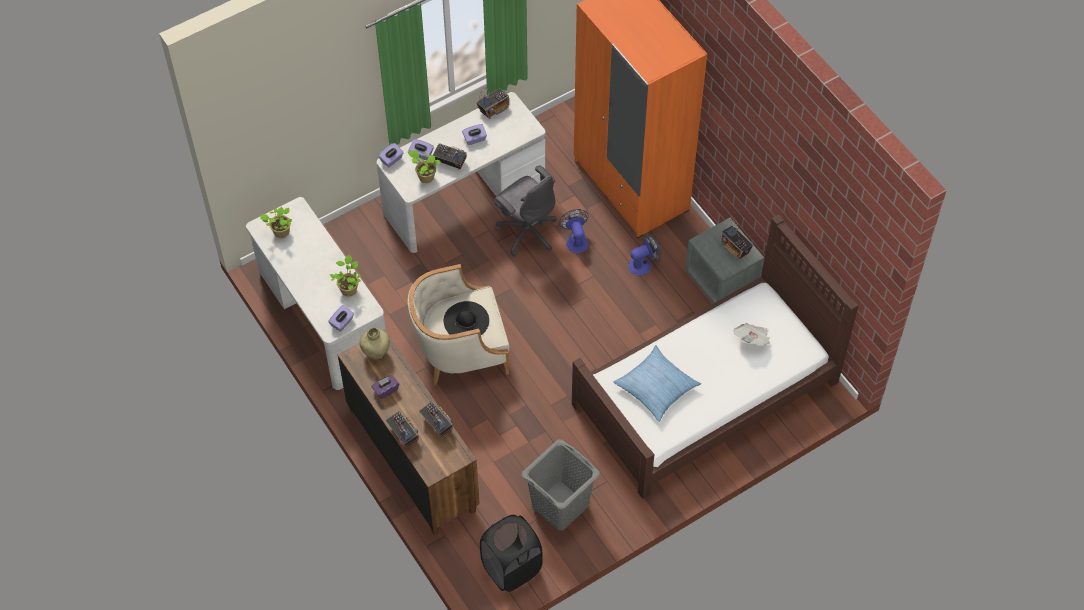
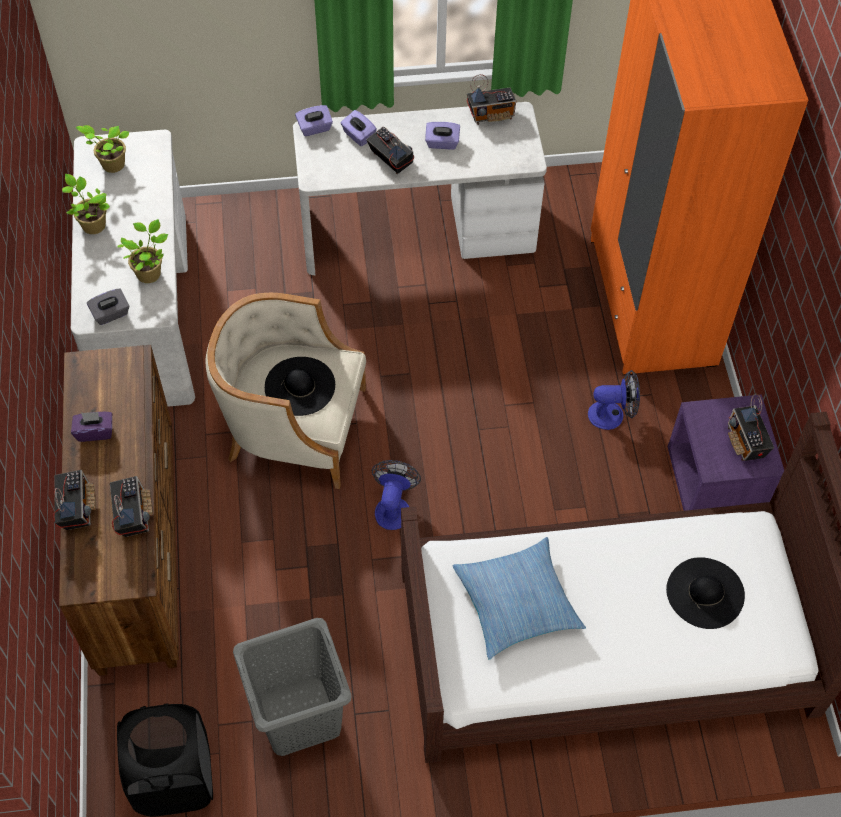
camera: 25 degrees right, 0 degrees up
(342, 323) = (111, 314): purple tissue box -> grey tissue box
(376, 352) = (117, 372): beige vase -> none
(425, 177) = (345, 167): potted plant -> potted plant (92, 224)
(527, 231) = (475, 306): grey office chair -> none
(575, 240) = (534, 344): fan -> fan (393, 507)
(722, 280) = (715, 484): grey nightstand -> purple nightstand
(752, 339) = (705, 593): newspaper -> black hat

